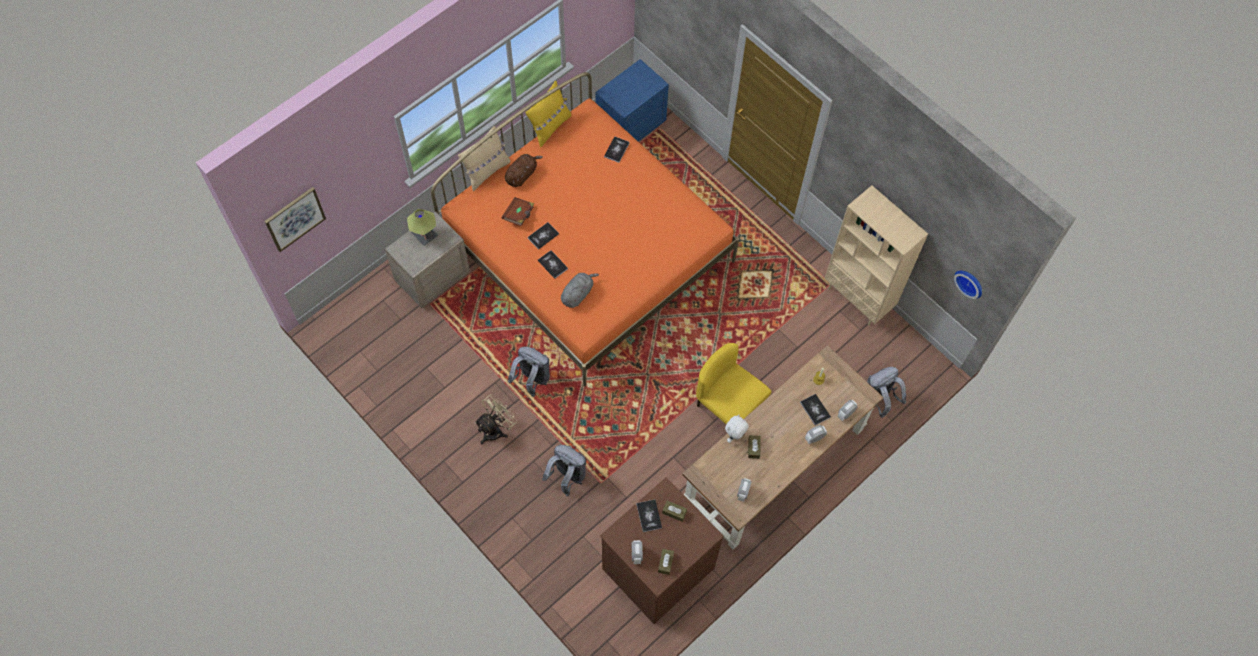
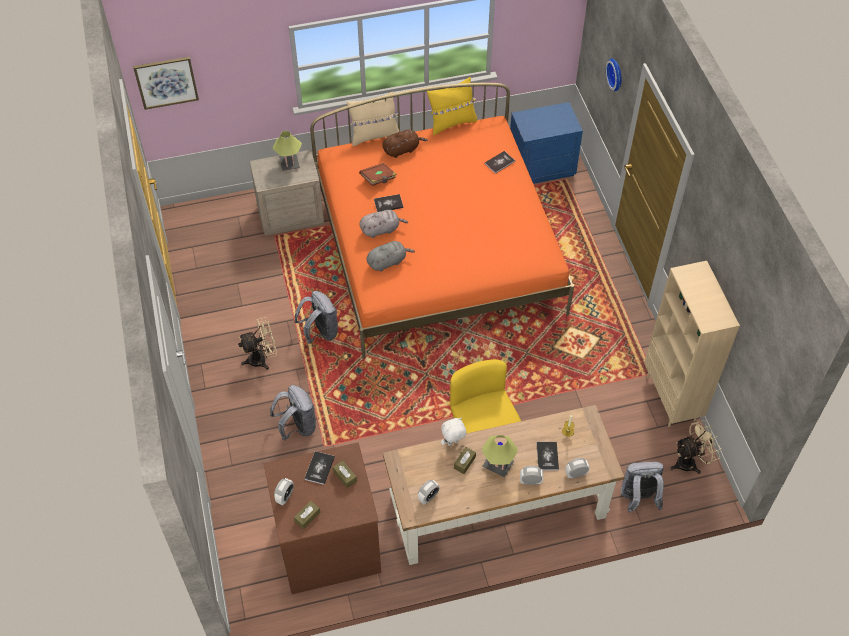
camera: 30 degrees right, 10 degrees down
(552, 264) = (381, 229): book -> grey plush toy
(781, 437) = (498, 465): none -> table lamp
(901, 348) = (690, 462): none -> beige fan
(970, 282) = (764, 393): wall clock -> wall clock (616, 74)

